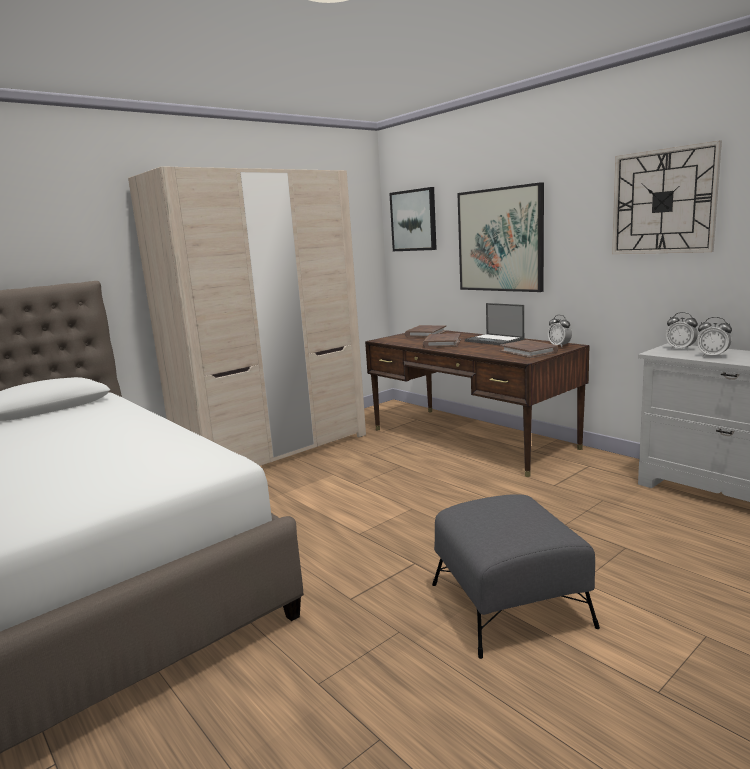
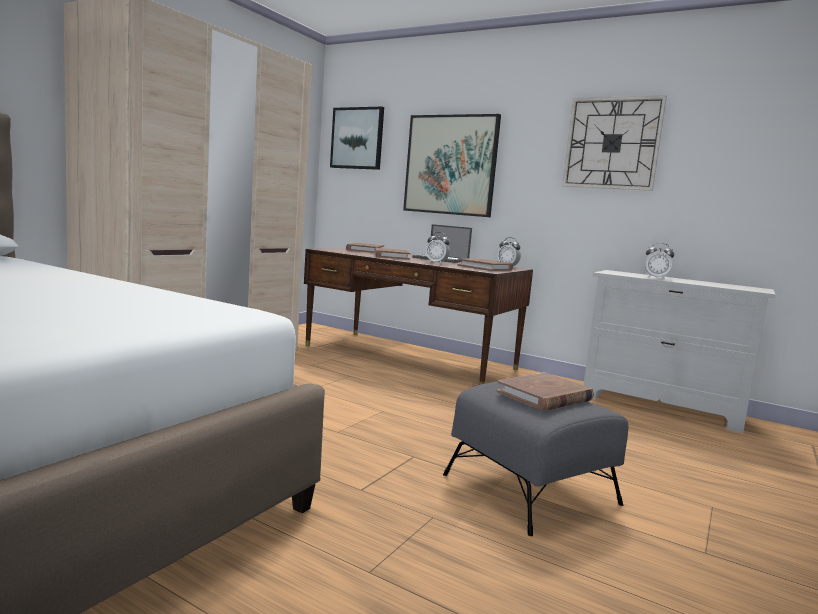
camera: 20 degrees left, 5 degrees down
(510, 521) = (544, 396): none -> brown book
(680, 349) = (623, 273): alarm clock -> alarm clock (436, 263)

